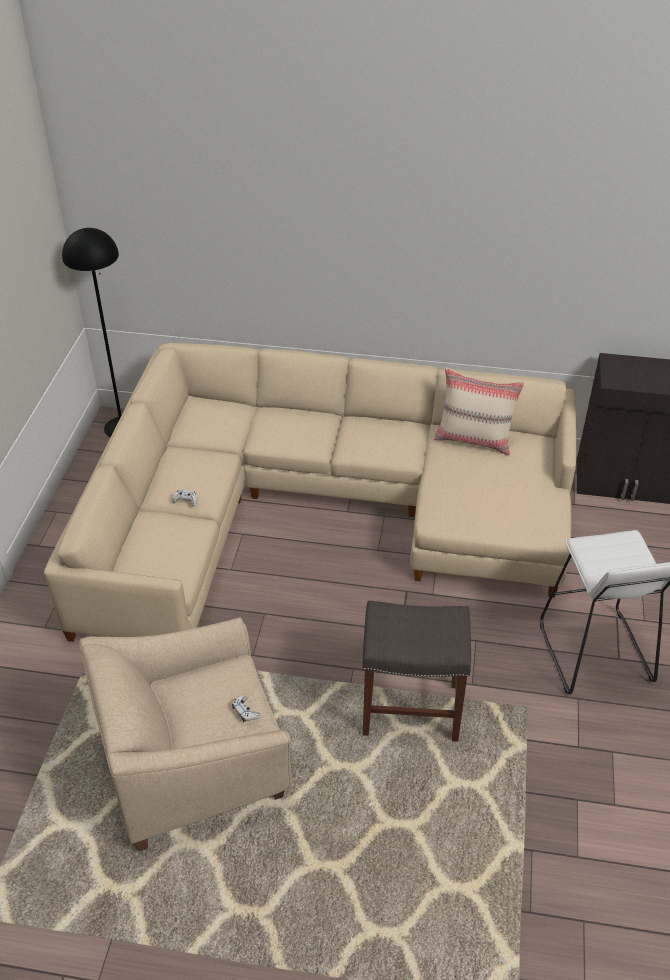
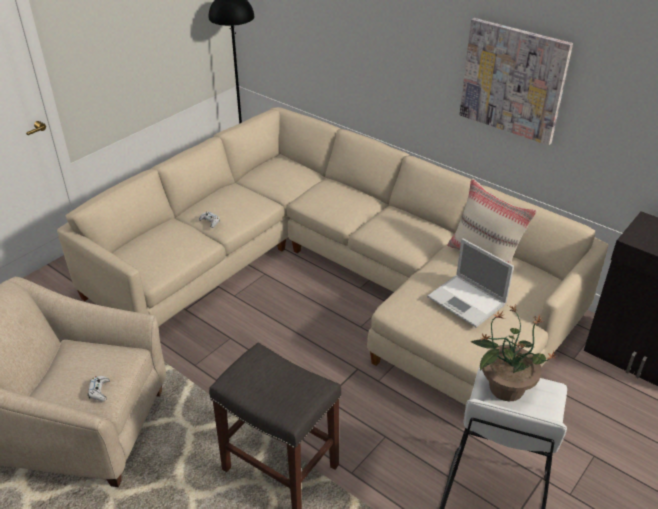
camera: 30 degrees right, 5 degrees down
(456, 261) = (513, 80): none -> picture
(492, 487) = (467, 301): none -> laptop
(600, 551) = (505, 387): none -> potted plant

